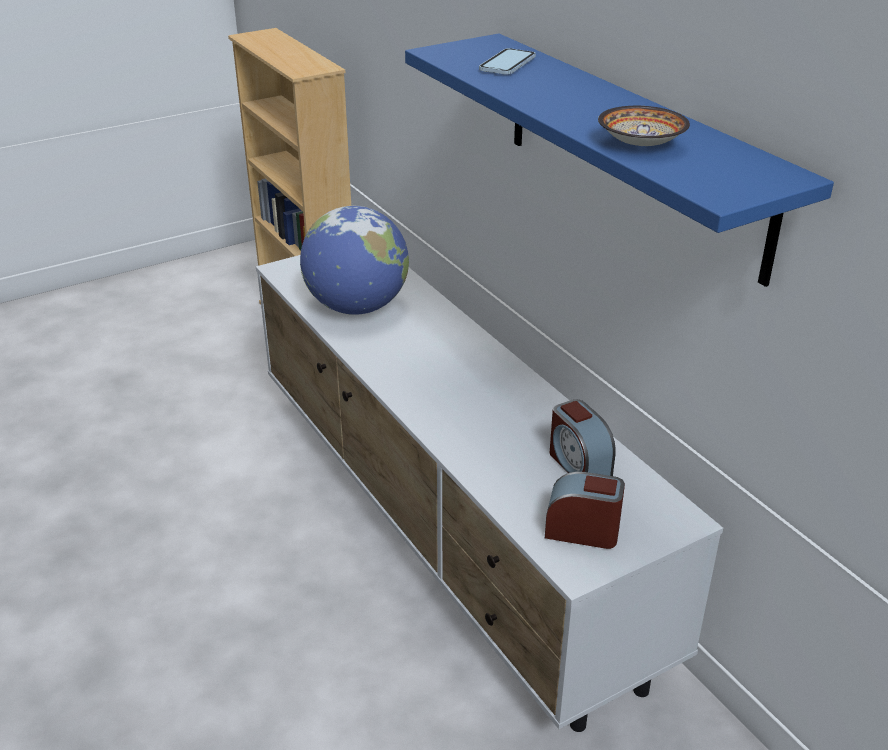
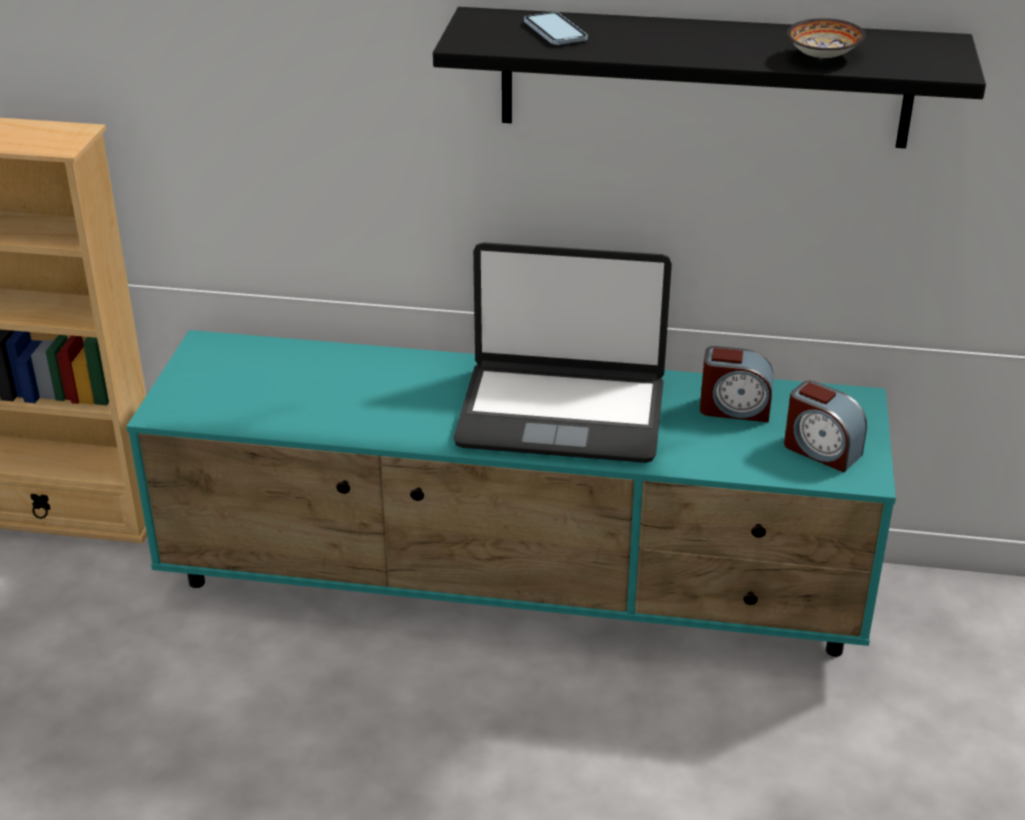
camera: 50 degrees left, 0 degrees up
(357, 307) = (320, 401): globe -> none
(446, 526) = (516, 591): white tv stand -> turquoise tv stand
(465, 394) = (561, 413): none -> laptop
(582, 531) = (821, 450): alarm clock -> alarm clock turned 105 degrees counterclockwise
(631, 151) = (704, 78): blue shelf -> black shelf

